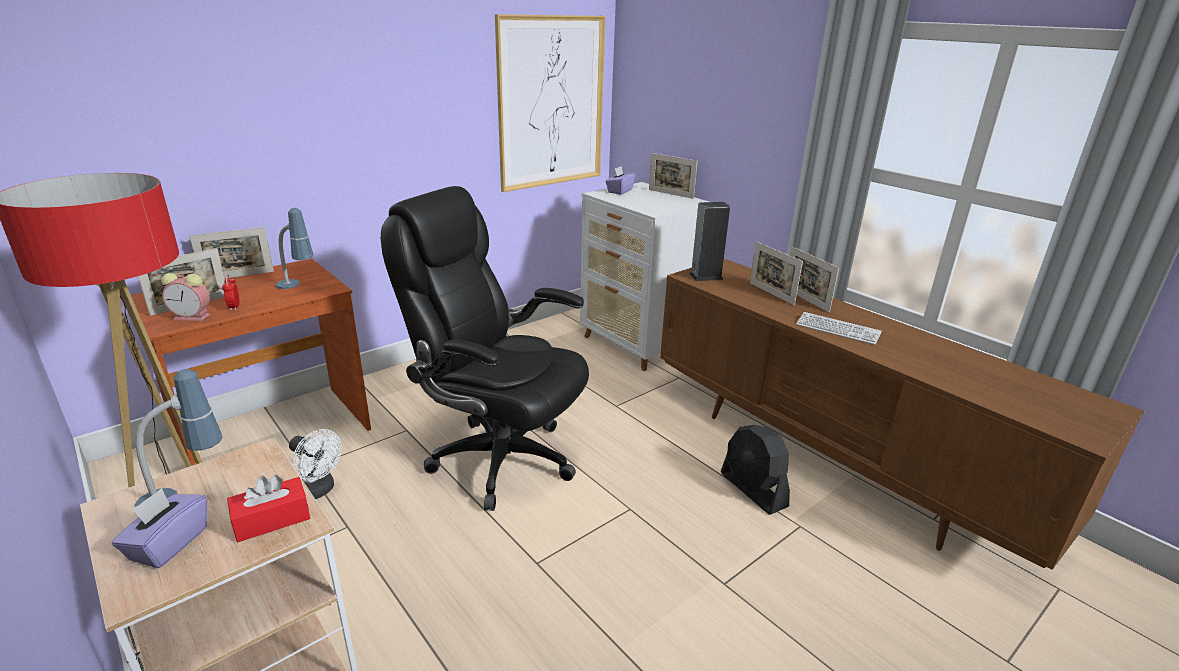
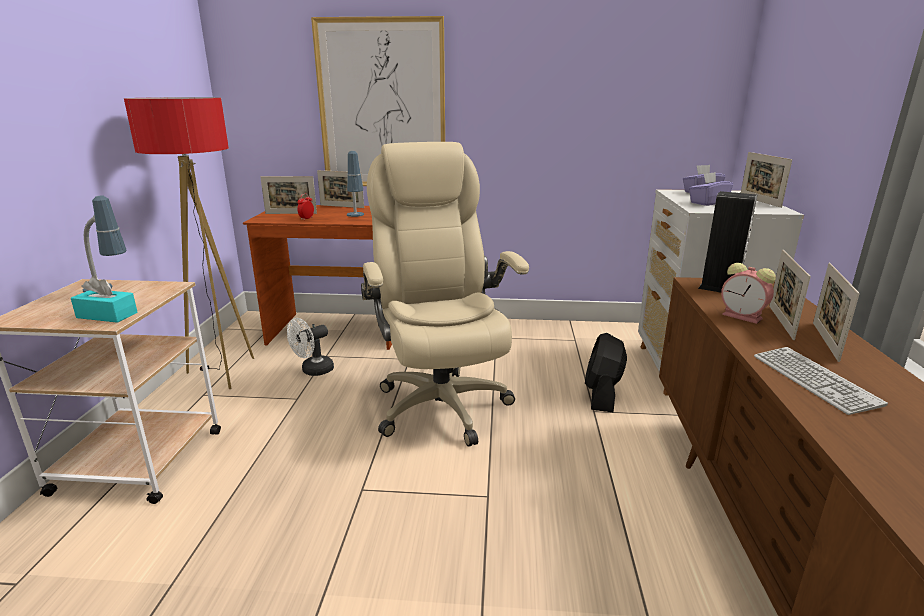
camera: 45 degrees right, 5 degrees down
(168, 544) = (61, 306): purple tissue box -> purple tissue box (707, 203)
(193, 317) = (280, 218): alarm clock -> alarm clock (744, 317)
(272, 519) = (107, 315): red tissue box -> turquoise tissue box
(318, 491) = (313, 371): white fan -> white fan turned 60 degrees clockwise
(500, 459) = (441, 405): black office chair -> beige office chair
(551, 103) = (659, 98): picture -> picture (382, 106)
(753, 490) = (641, 556): black fan -> black fan (602, 395)

